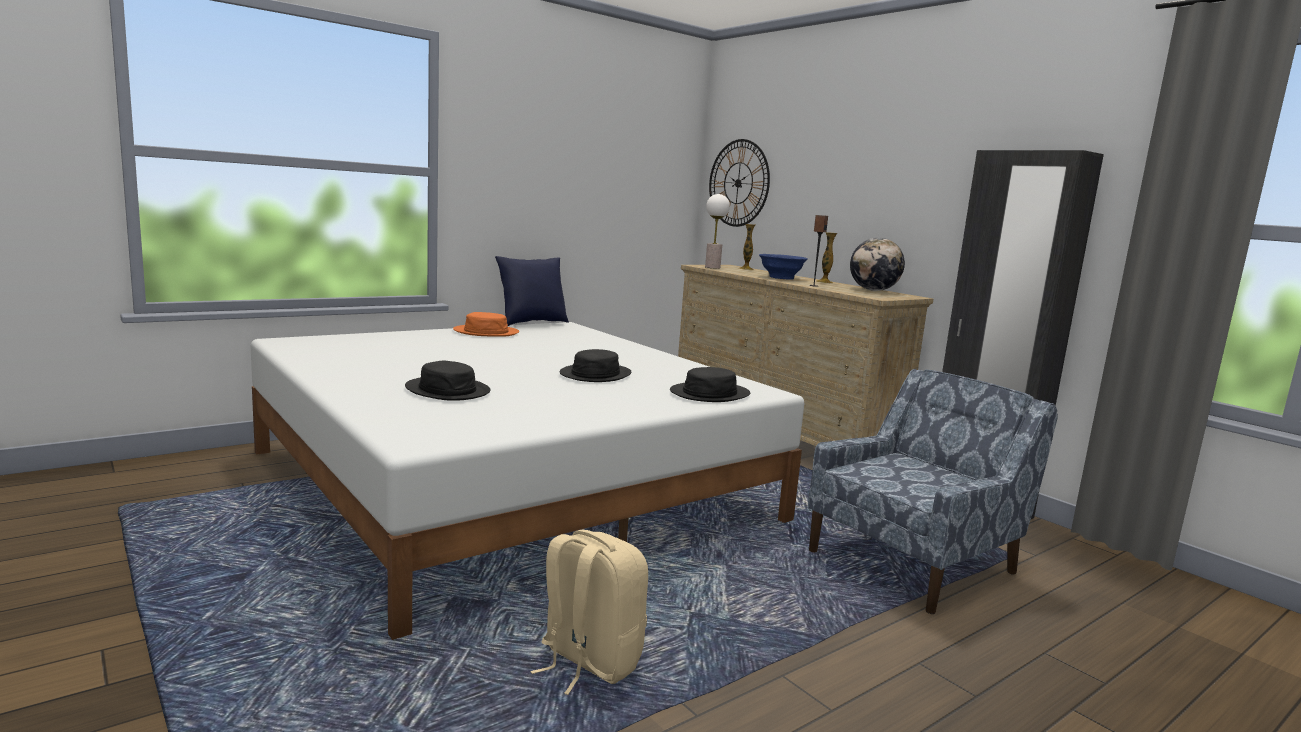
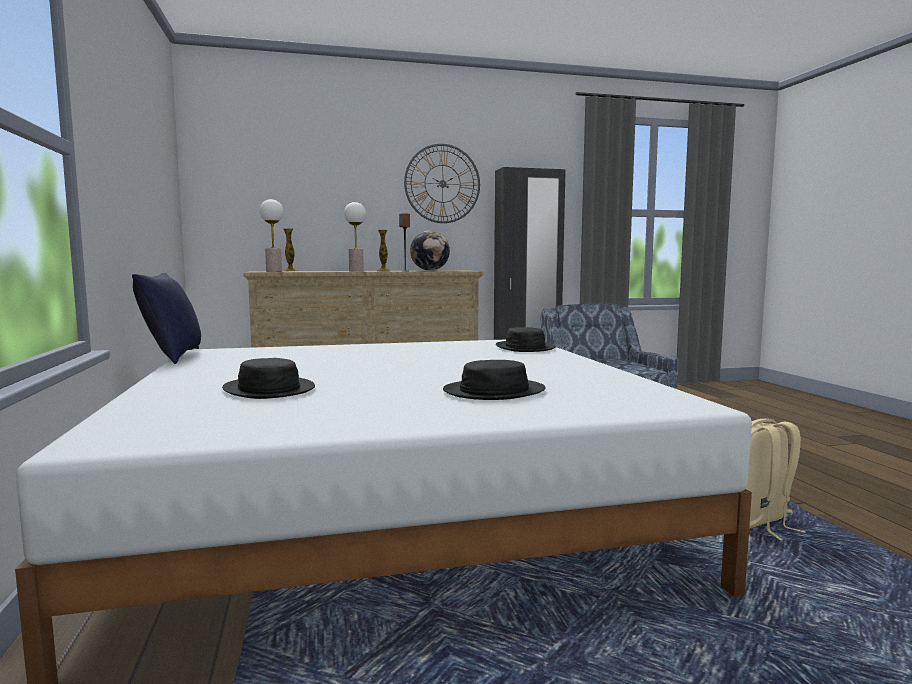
camera: 65 degrees left, 5 degrees down
(486, 332) = (200, 370): orange hat -> none
(595, 374) = (447, 359): black hat -> black hat (268, 389)
(738, 183) = (241, 191): wall clock -> wall clock (442, 183)
(780, 278) = (356, 271): blue bowl -> table lamp

